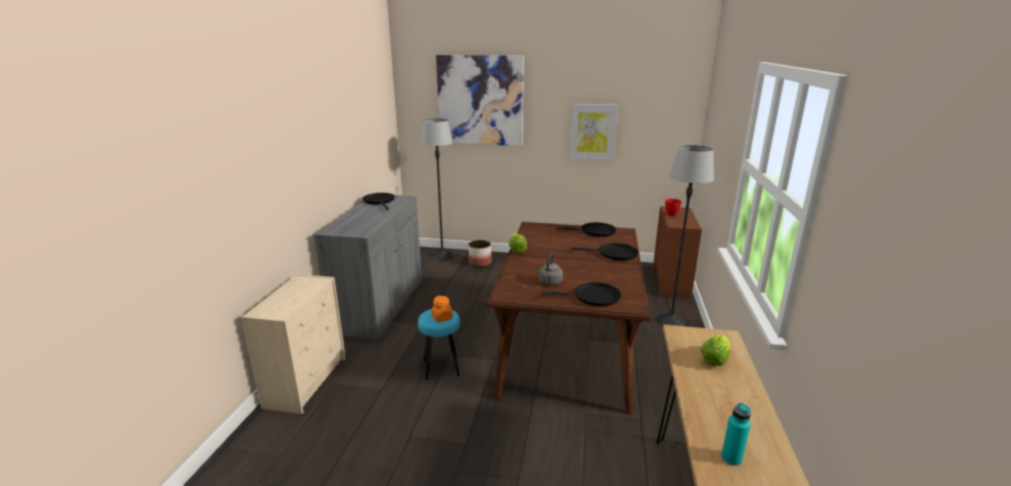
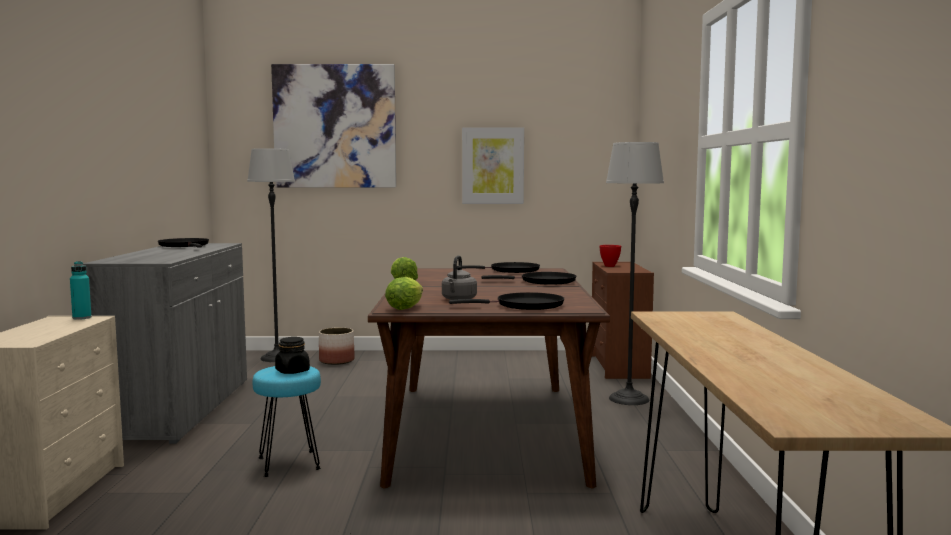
camera: 10 degrees left, 15 degrees down
(442, 318) = (292, 371): orange jar -> black jar
(715, 359) = (712, 326): lettuce -> lettuce (406, 308)
(731, 458) = (766, 378): turquoise bottle -> turquoise bottle (82, 318)

